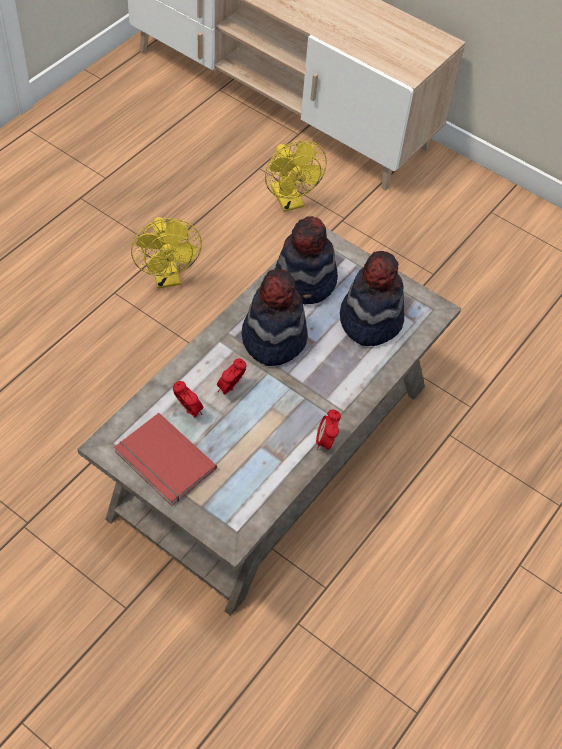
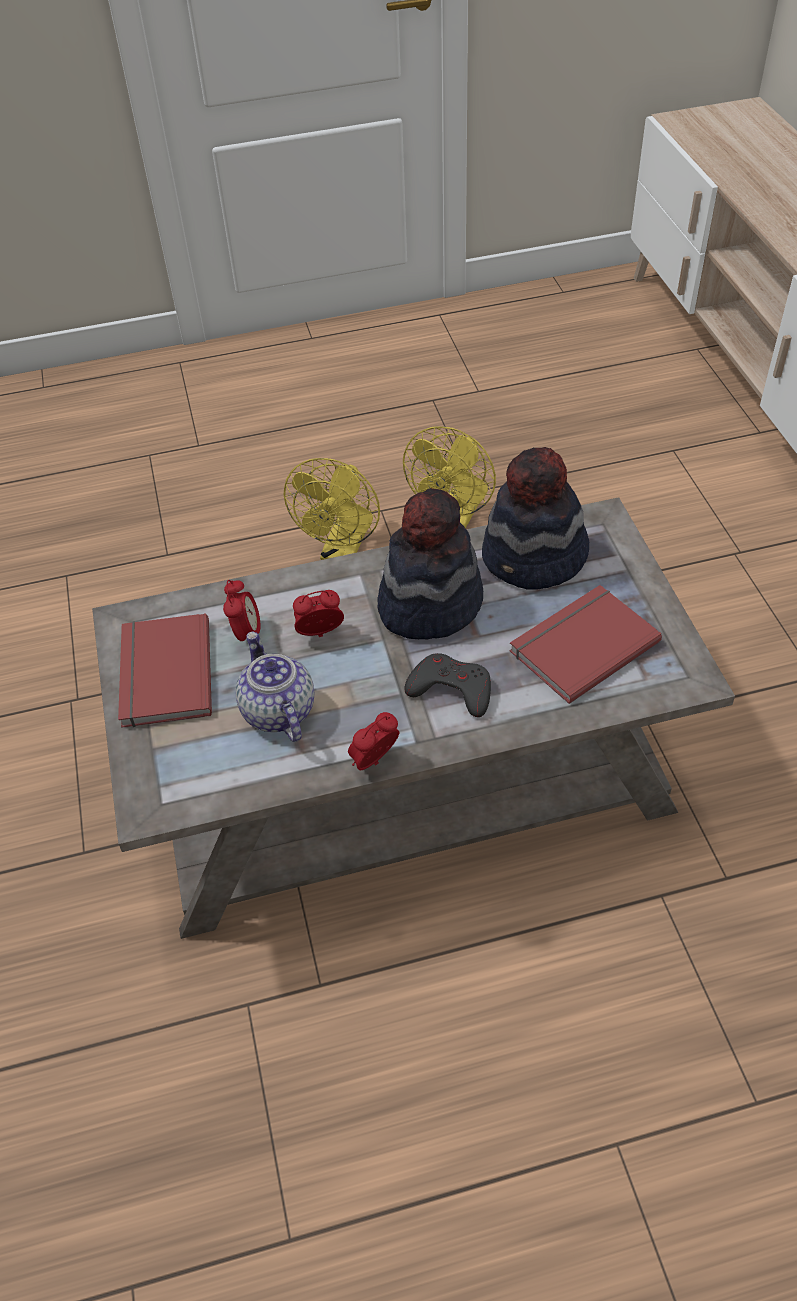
camera: 45 degrees right, 5 degrees down
(249, 445) = (277, 711): none -> teapot
(290, 201) = (681, 503): yellow fan -> yellow fan (342, 551)
(328, 380) = (451, 689): none -> grey game controller
(370, 320) = (581, 645): hat -> red book

